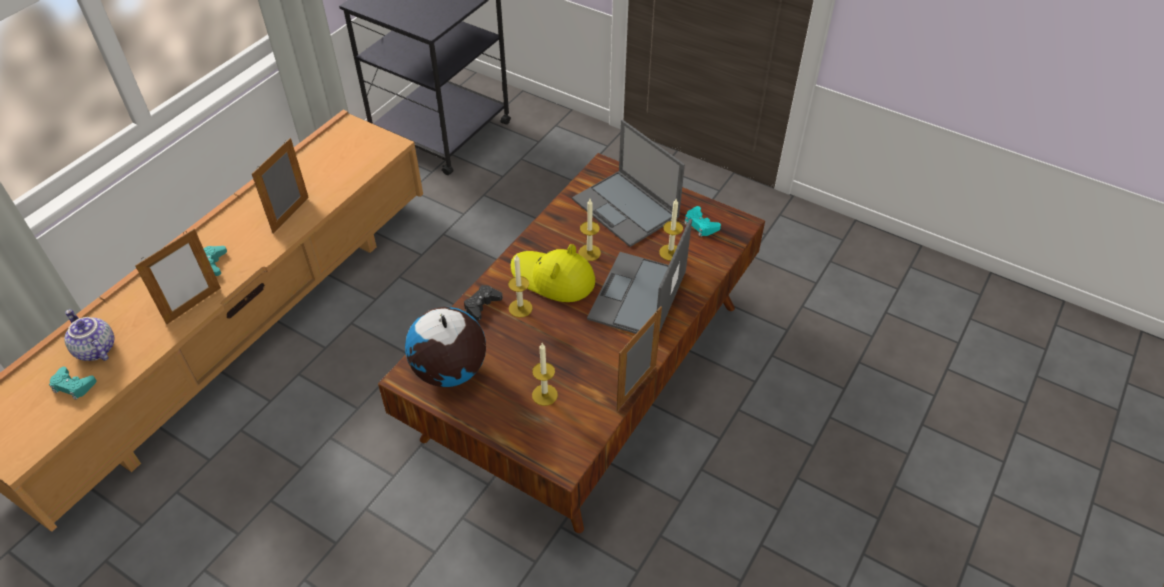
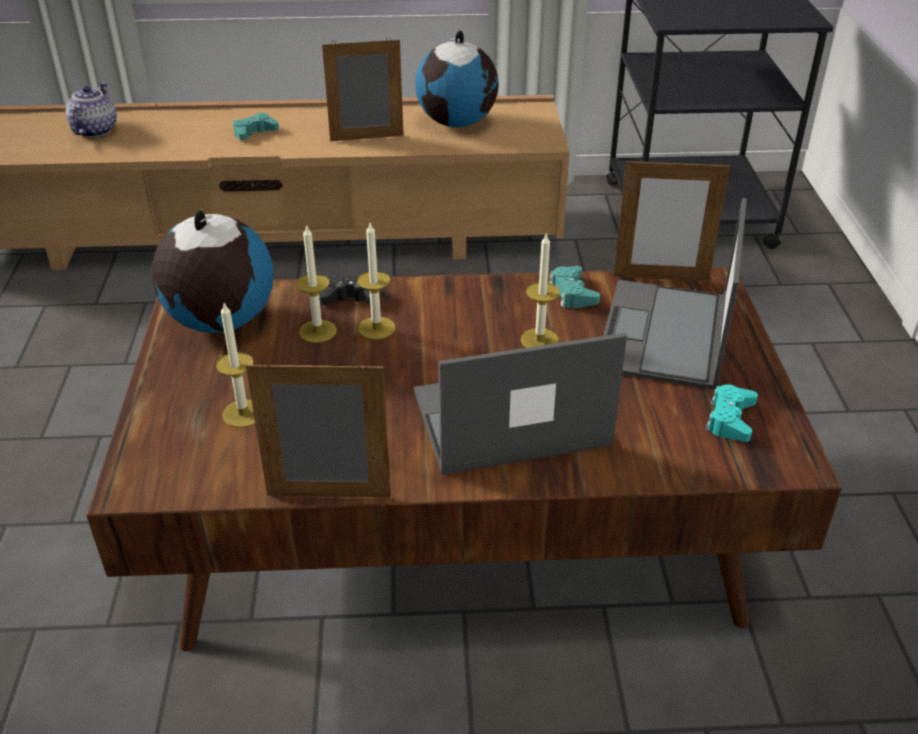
camera: 55 degrees right, 10 degrees down
(73, 386) = (43, 141): turquoise game controller -> turquoise game controller (572, 293)
(193, 305) = (191, 147): picture frame -> picture frame (661, 278)
(323, 166) = (457, 123): none -> globe
(553, 278) = (457, 330): yellow hat -> none
(670, 252) = (633, 413): candle -> candle (318, 331)

